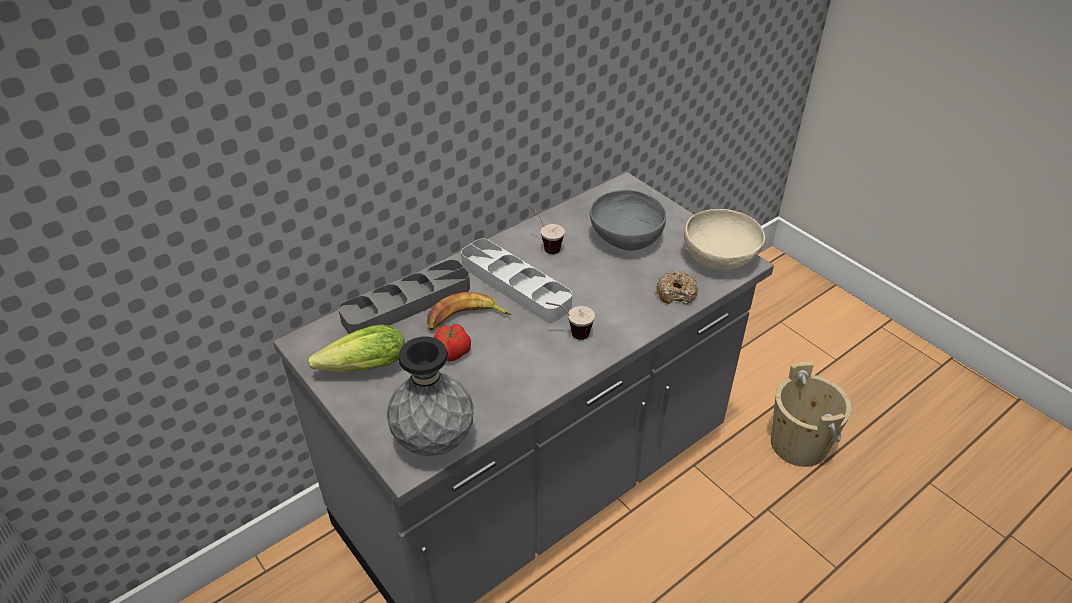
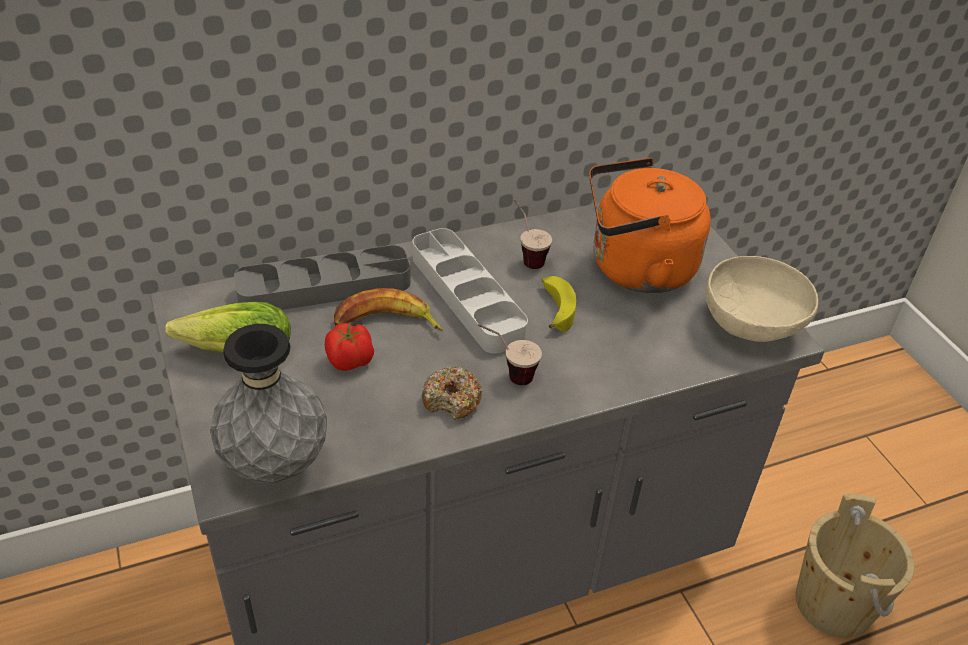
camera: 15 degrees right, 0 degrees up
(582, 279) = (555, 308): none -> banana
(625, 237) = (635, 269): grey bowl -> orange kettle
(676, 293) = (672, 356): donut -> donut (452, 400)

